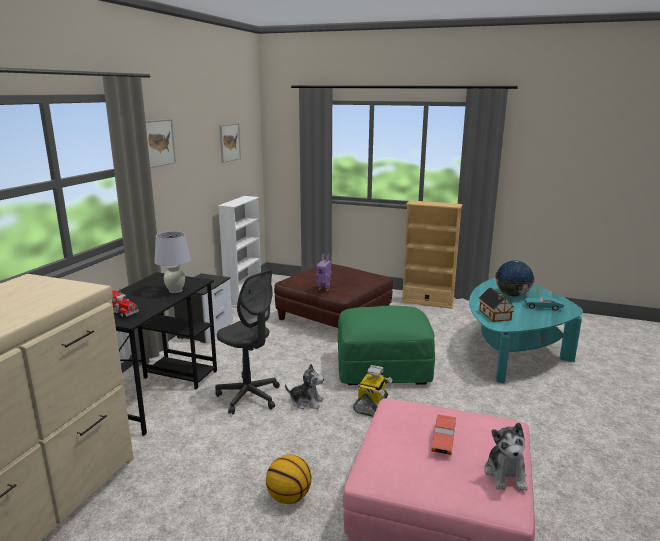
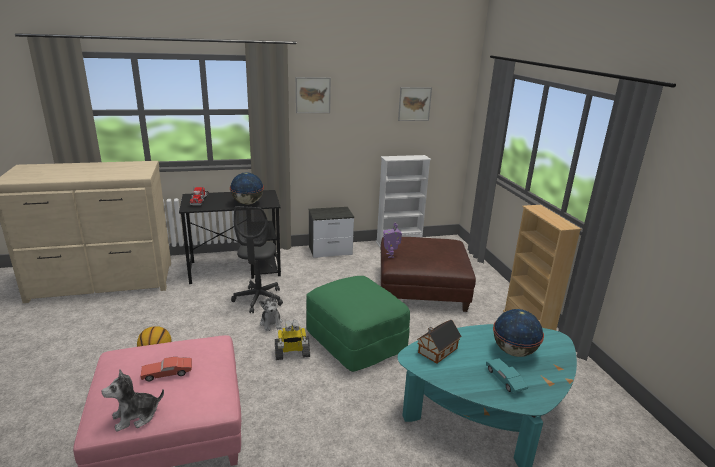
camera: 55 degrees right, 5 degrees up
(175, 291) = (247, 203): white table lamp -> globe

